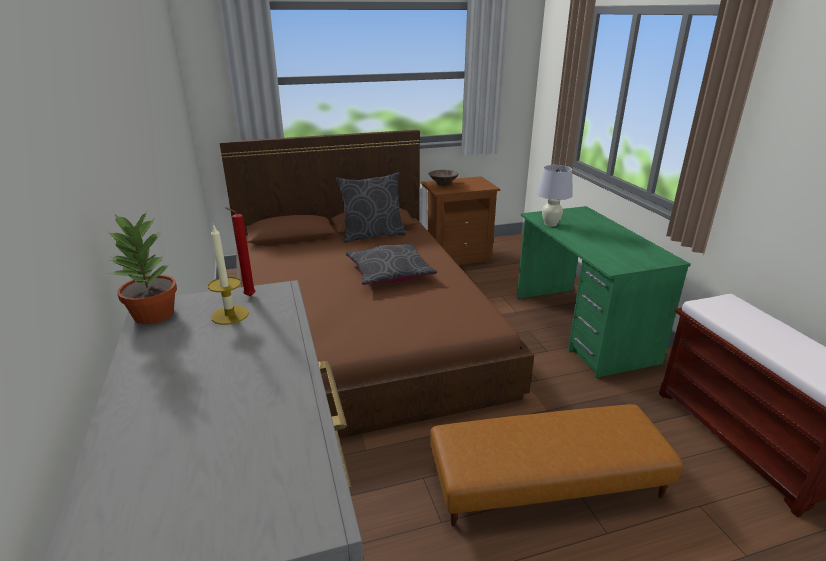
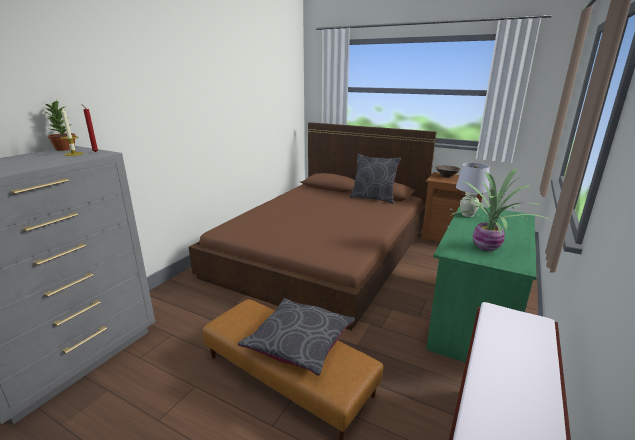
camera: 45 degrees right, 5 degrees down
(389, 273) = (344, 218): grey pillow -> grey pillow (299, 342)
(624, 251) = (488, 247): none -> potted plant

